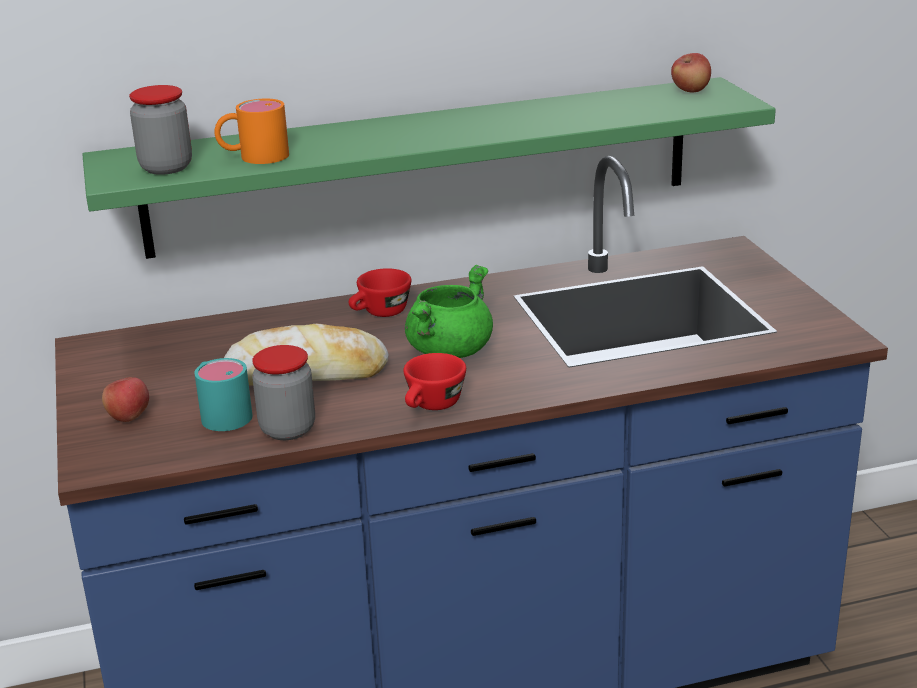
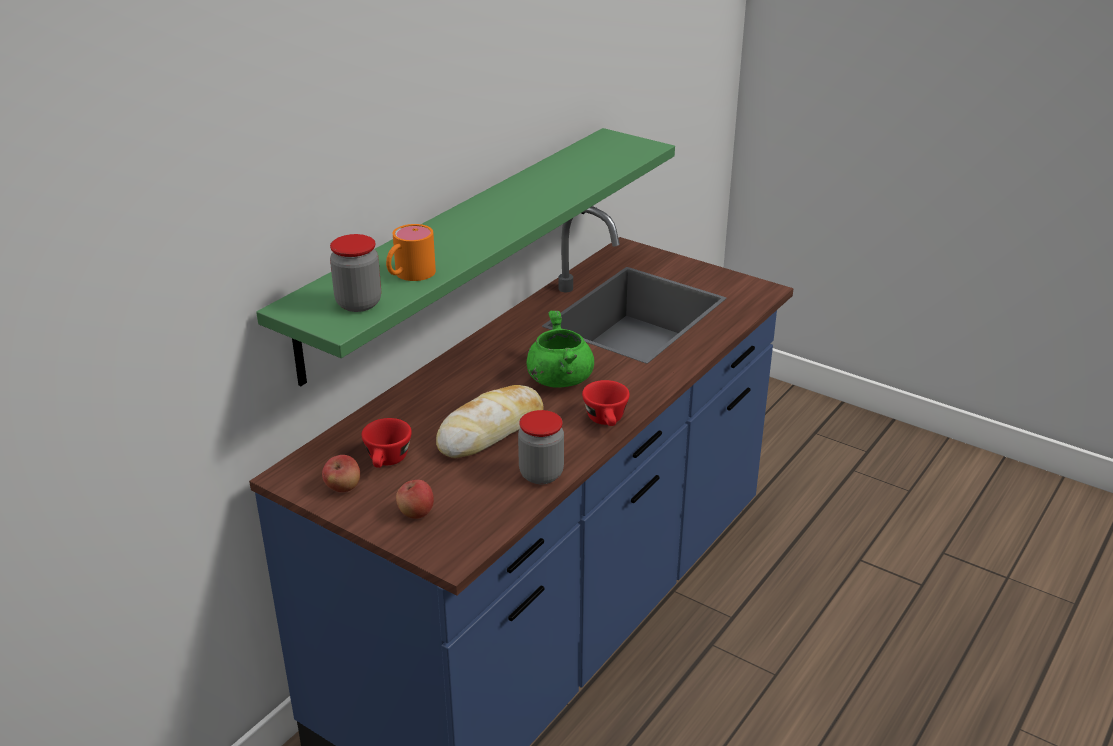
camera: 40 degrees left, 5 degrees up
(221, 413) = (478, 482): turquoise mug -> none
(380, 313) = (473, 370): red cup -> red cup (387, 461)
(690, 91) = (604, 143): apple -> apple (343, 488)

